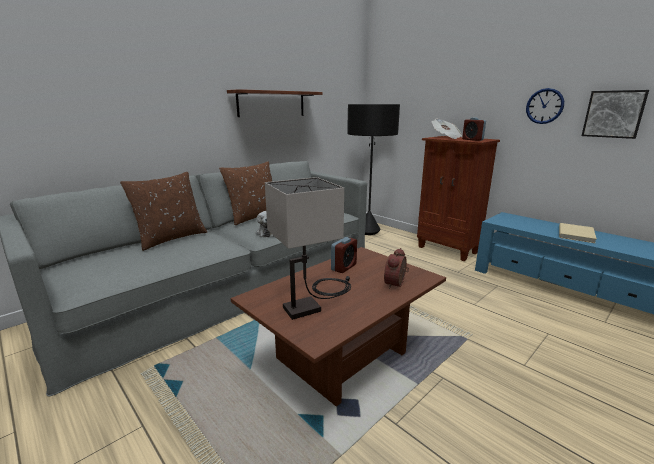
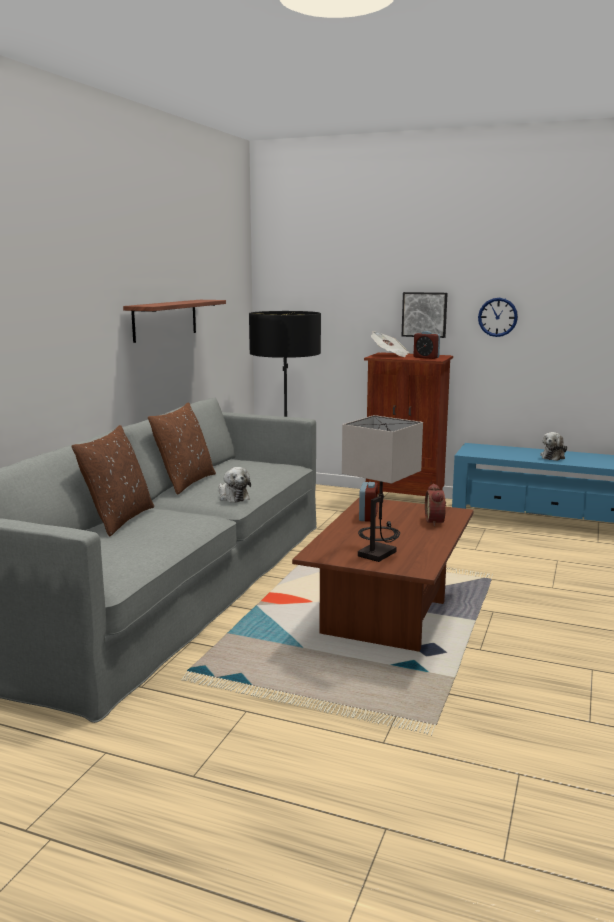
camera: 25 degrees left, 5 degrees down
(577, 234) = (553, 457): beige book -> plush toy
(613, 114) = (566, 326): picture -> picture (424, 314)

